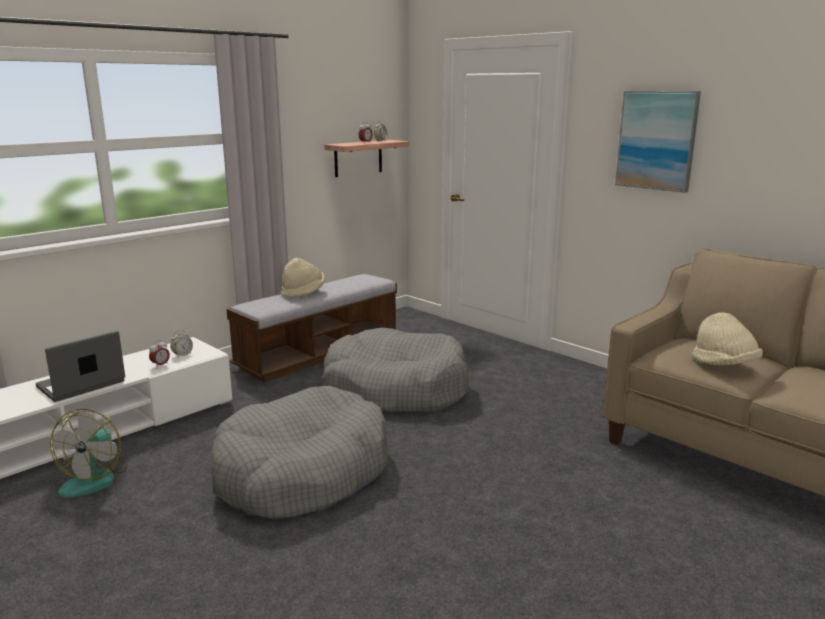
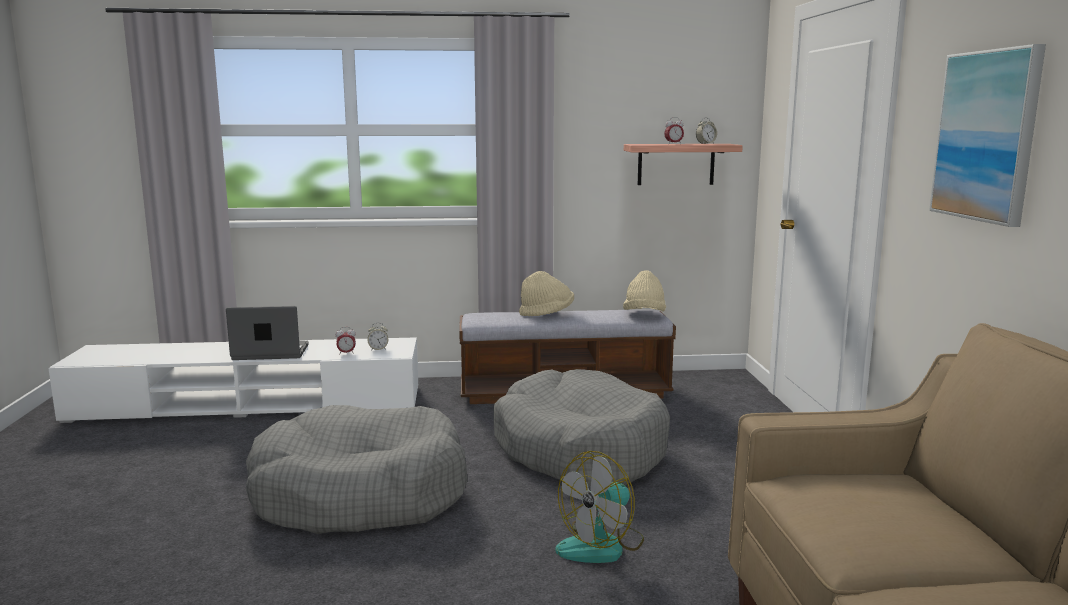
camera: 40 degrees right, 5 degrees down
(95, 478) = (226, 438): fan -> fan (601, 545)
(724, 365) = (864, 525): beige hat -> beige hat (644, 315)

